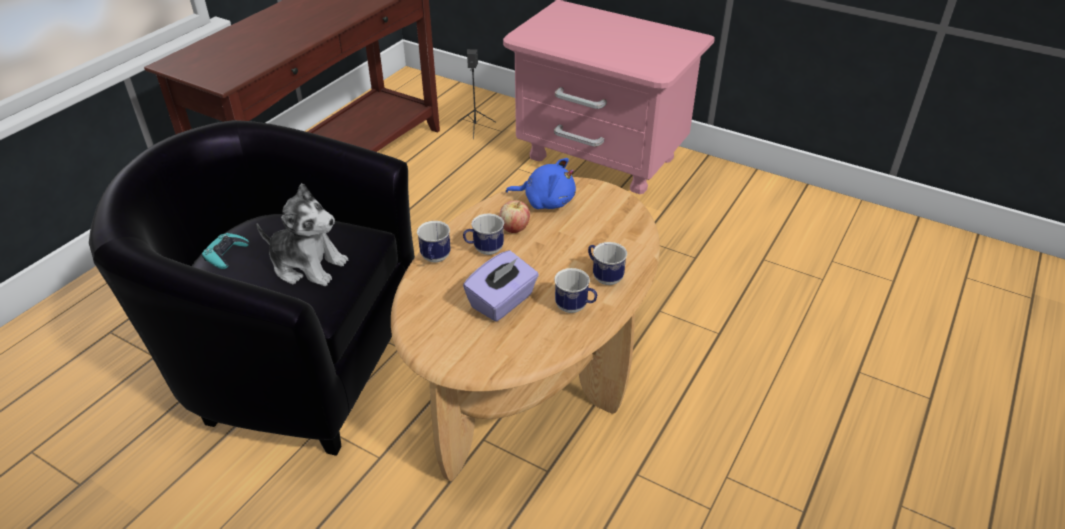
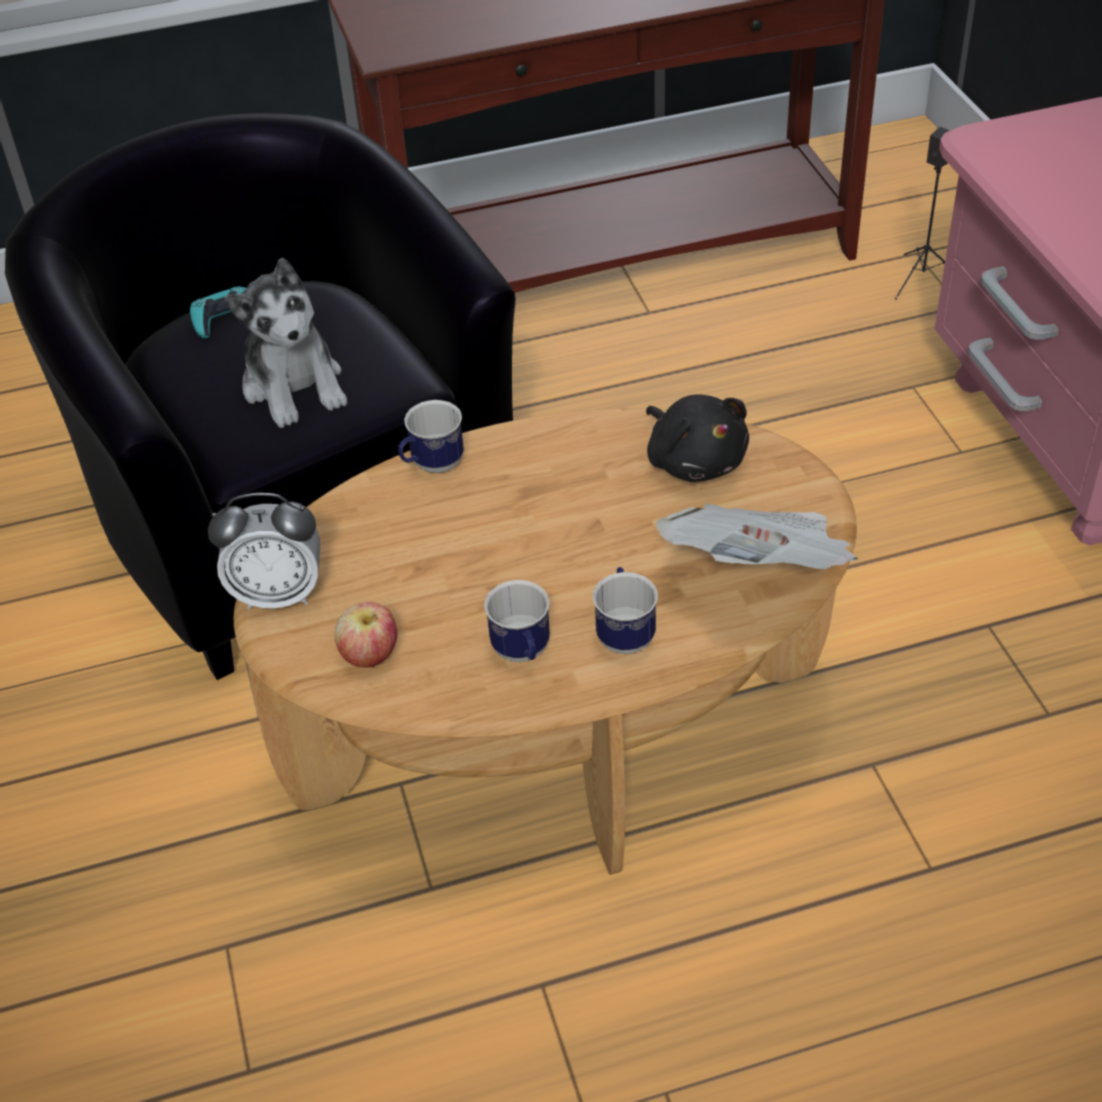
camera: 45 degrees right, 5 degrees up
(432, 349) = (278, 594): none -> alarm clock
(484, 250) = (511, 489): mug -> none
(502, 302) = (440, 583): purple tissue box -> none
(514, 228) = (593, 480): apple -> apple (370, 656)
(546, 201) = (694, 460): blue plush toy -> black plush toy
(624, 227) = (760, 572): none -> newspaper

